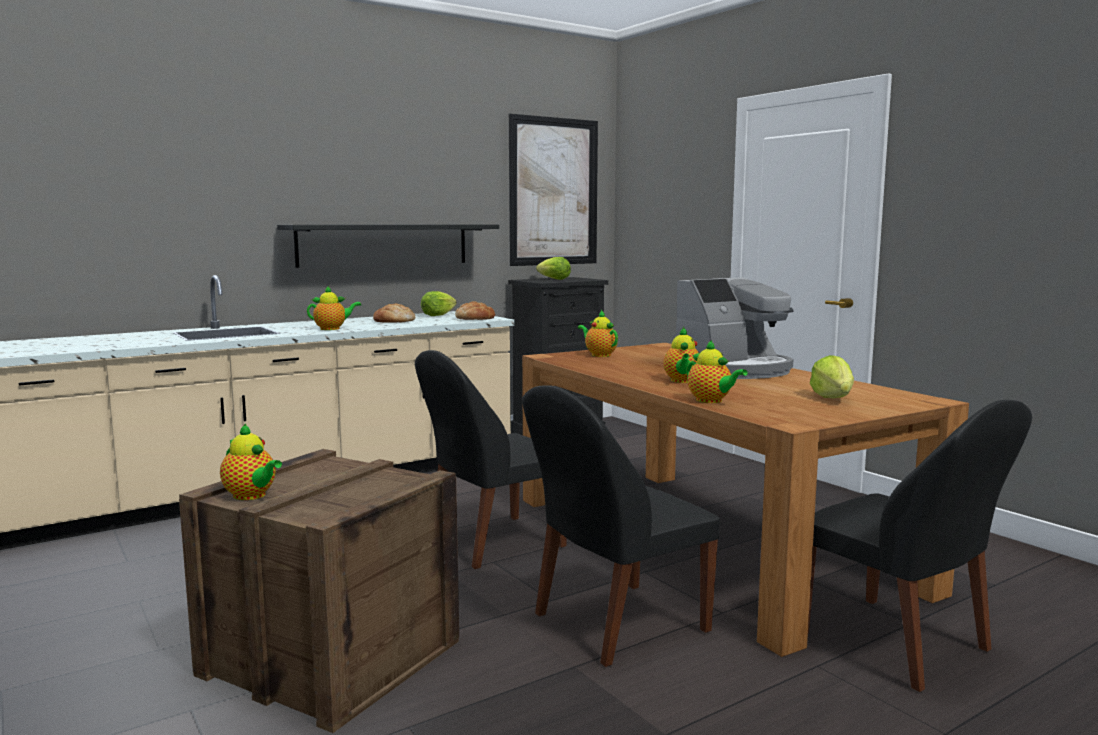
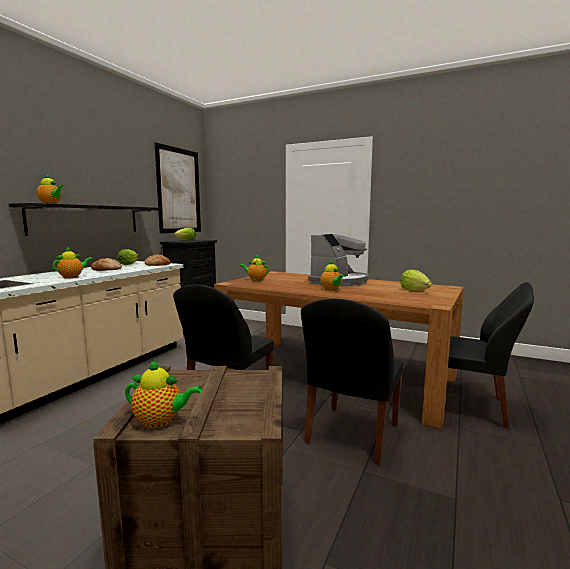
camera: 30 degrees left, 0 degrees up
(711, 401) = (372, 298): teapot -> teapot (51, 203)

